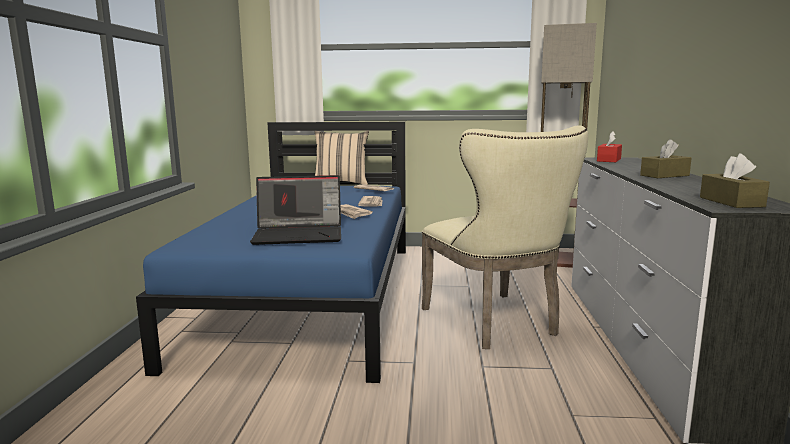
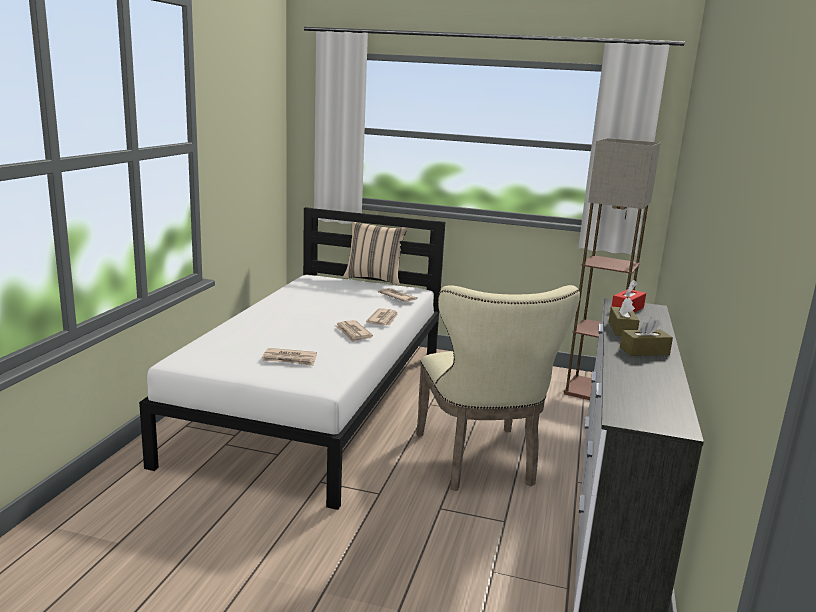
camera: 10 degrees right, 5 degrees up
(300, 235) = (290, 359): laptop -> newspaper
(313, 296) = (318, 403): blue bed -> white bed
(731, 202) = (642, 410): brown tissue box -> brown tissue box (622, 329)

